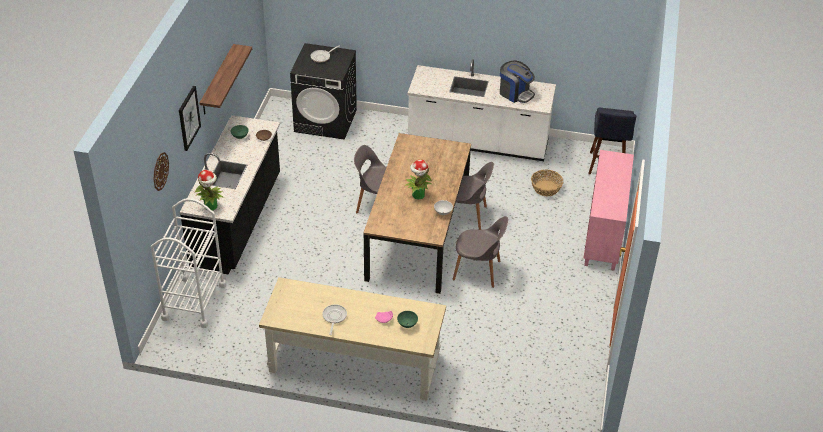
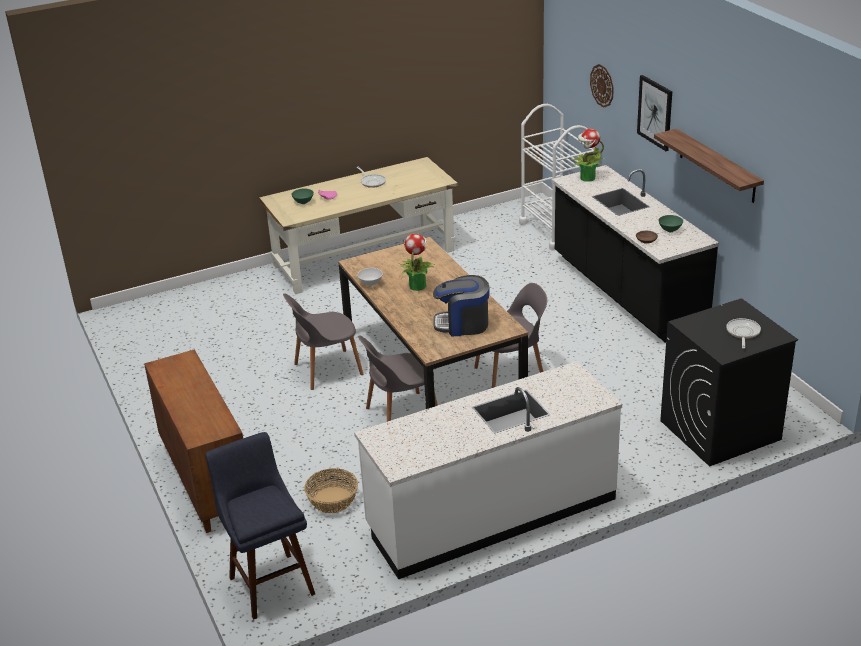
camera: 145 degrees right, 10 degrees down
(515, 93) = (433, 434): coffee machine -> coffee machine (462, 324)
(604, 235) = (205, 480): pink cabinet -> brown cabinet

